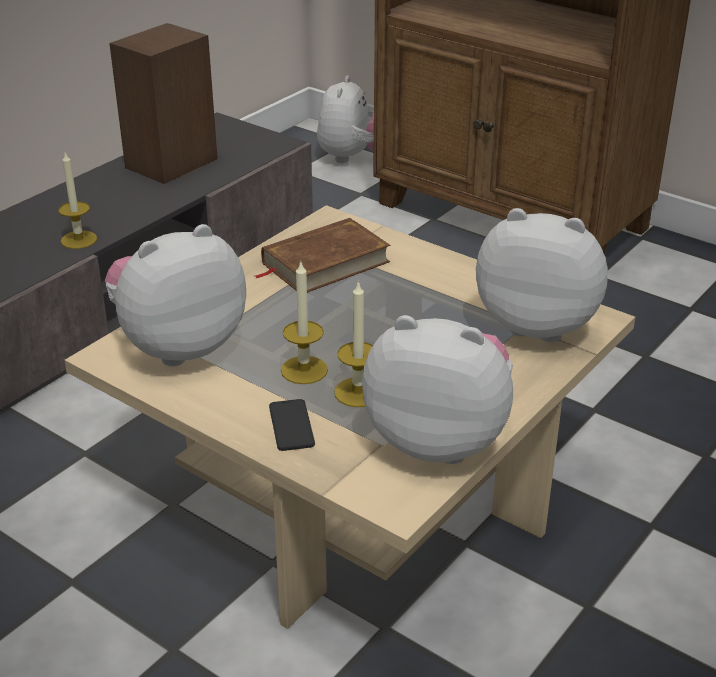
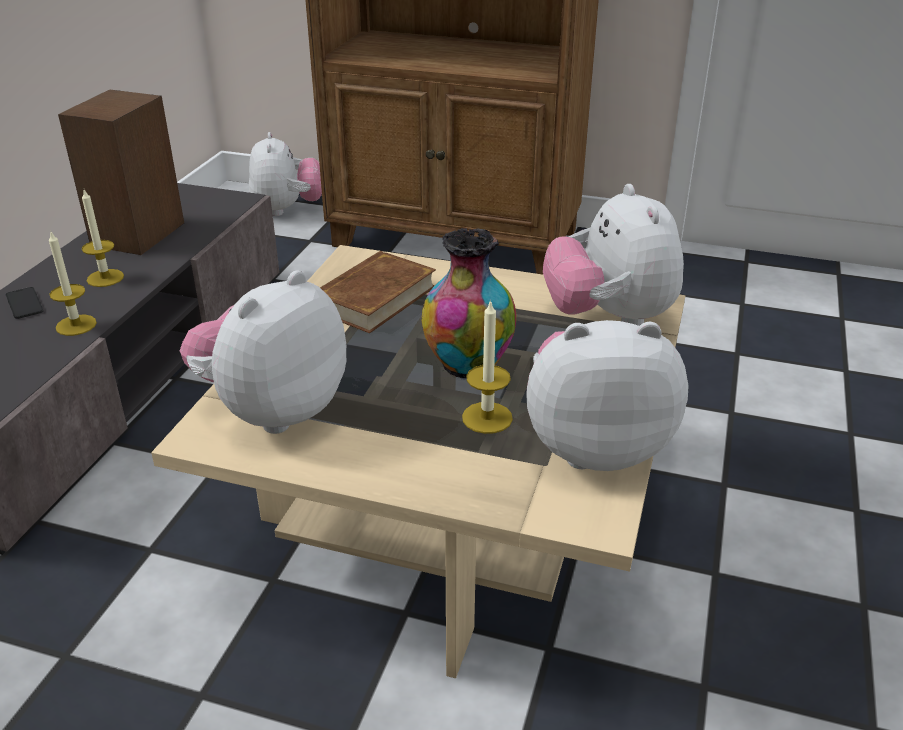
camera: 20 degrees left, 0 degrees up
(291, 425) = (442, 467): phone -> phone (24, 303)
(304, 370) = (419, 407): candle -> candle (105, 278)
(372, 341) = (468, 365): none -> vase
(539, 324) = (609, 317): plush toy -> plush toy turned 105 degrees counterclockwise

